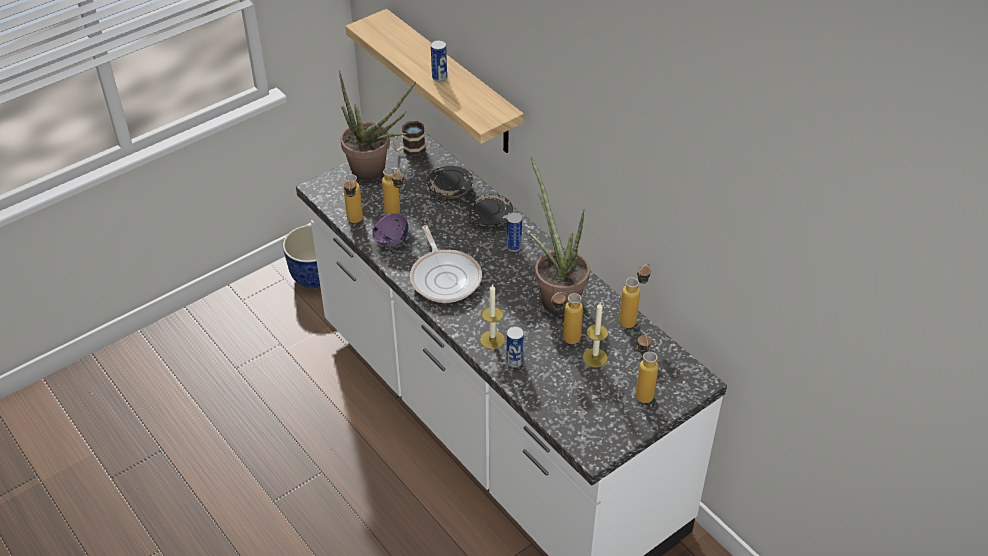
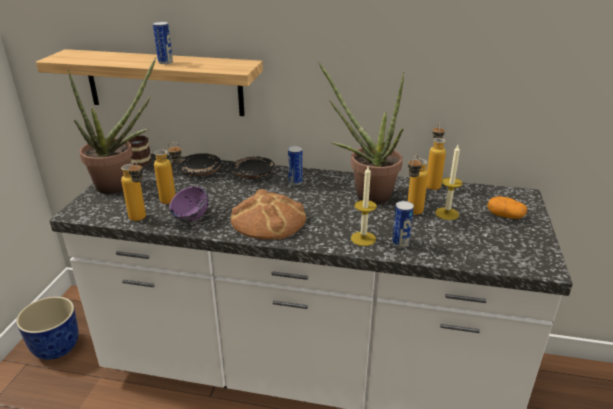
camera: 40 degrees left, 15 degrees down
(445, 277) = (268, 219): frying pan -> bread
(641, 390) = (505, 216): bottle -> potato

